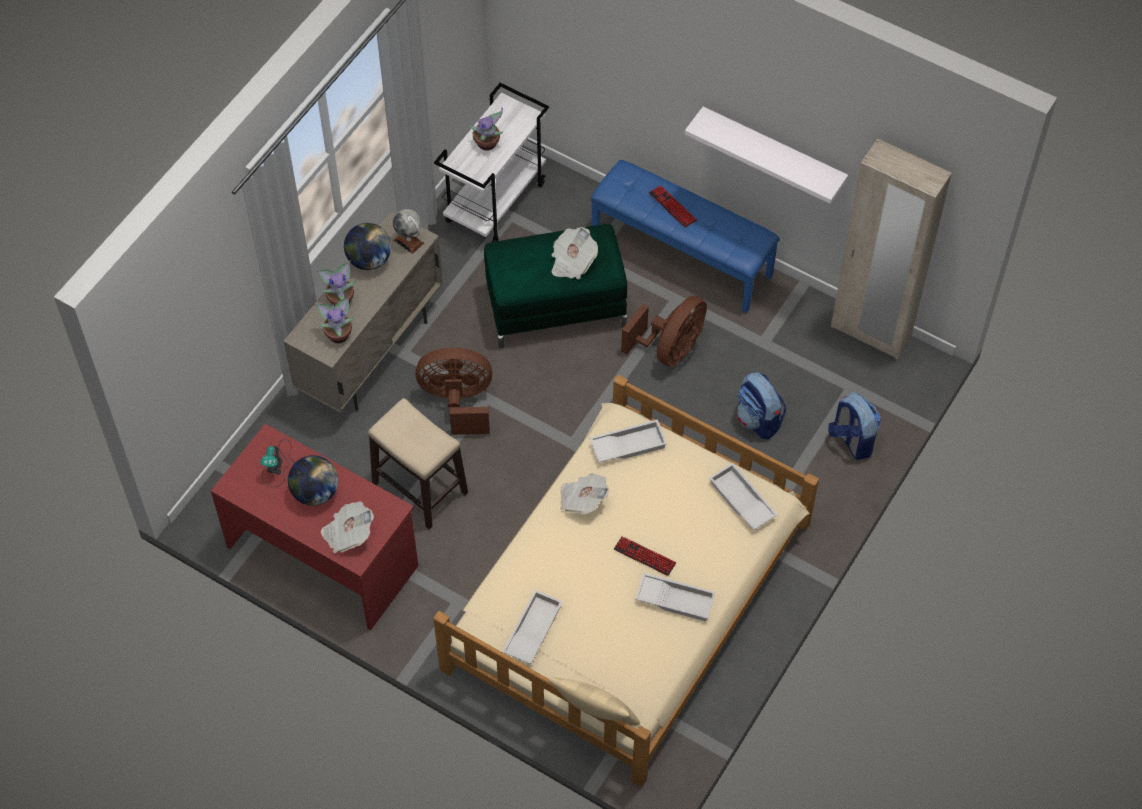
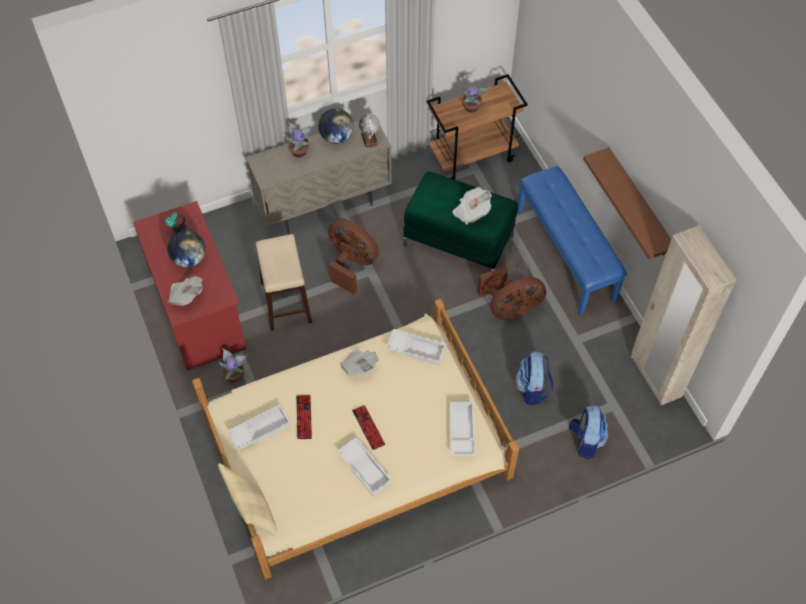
camera: 35 degrees right, 0 degrees up
(338, 334) = (281, 171): potted plant -> potted plant (235, 375)
(495, 202) = (473, 156): white cart -> brown cart
(672, 207) = (567, 214): keyboard -> keyboard (304, 417)
(773, 151) = (639, 204): white shelf -> brown shelf

